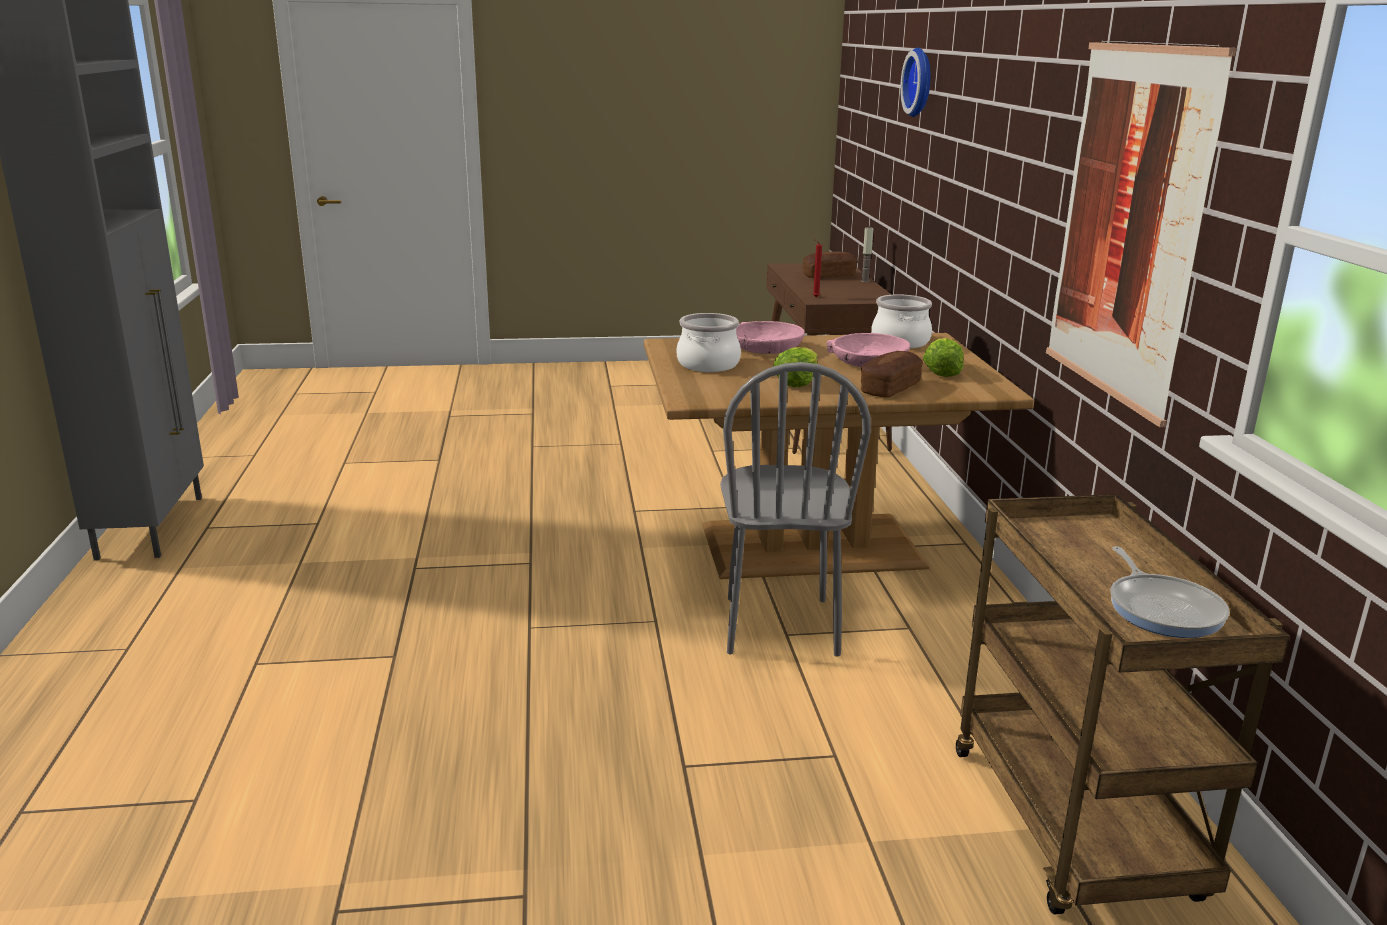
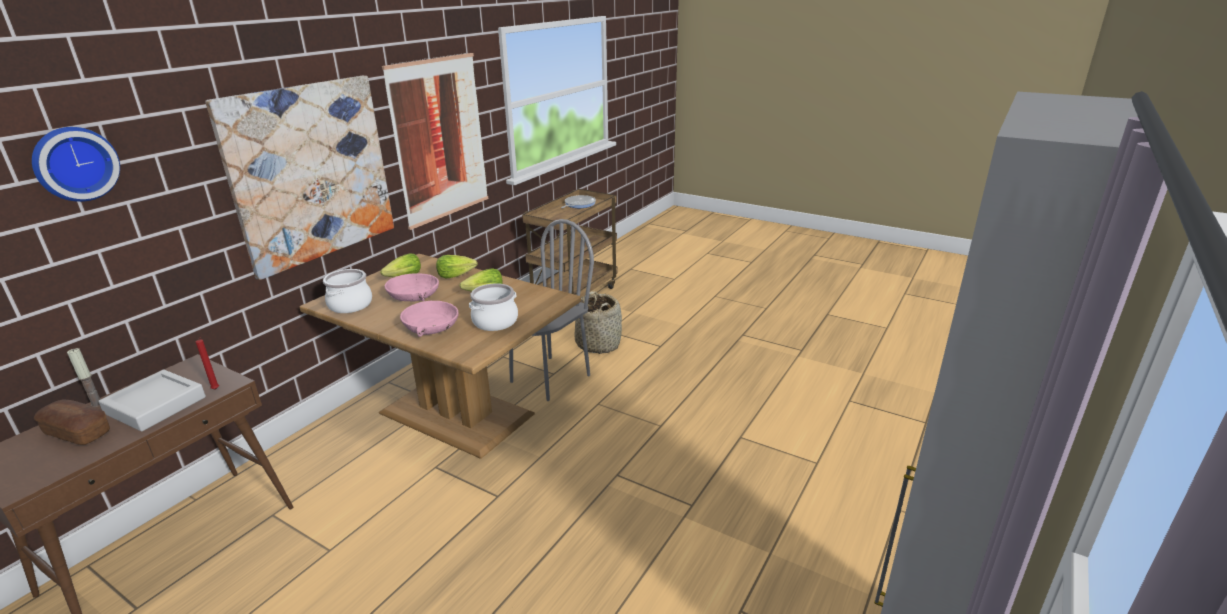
camera: 140 degrees left, 5 degrees up
(805, 716) = (598, 344): none -> basket
(826, 287) = (155, 405): none -> grey tray
(890, 388) = (456, 275): bread -> lettuce
(1002, 177) = (311, 173): none -> picture

